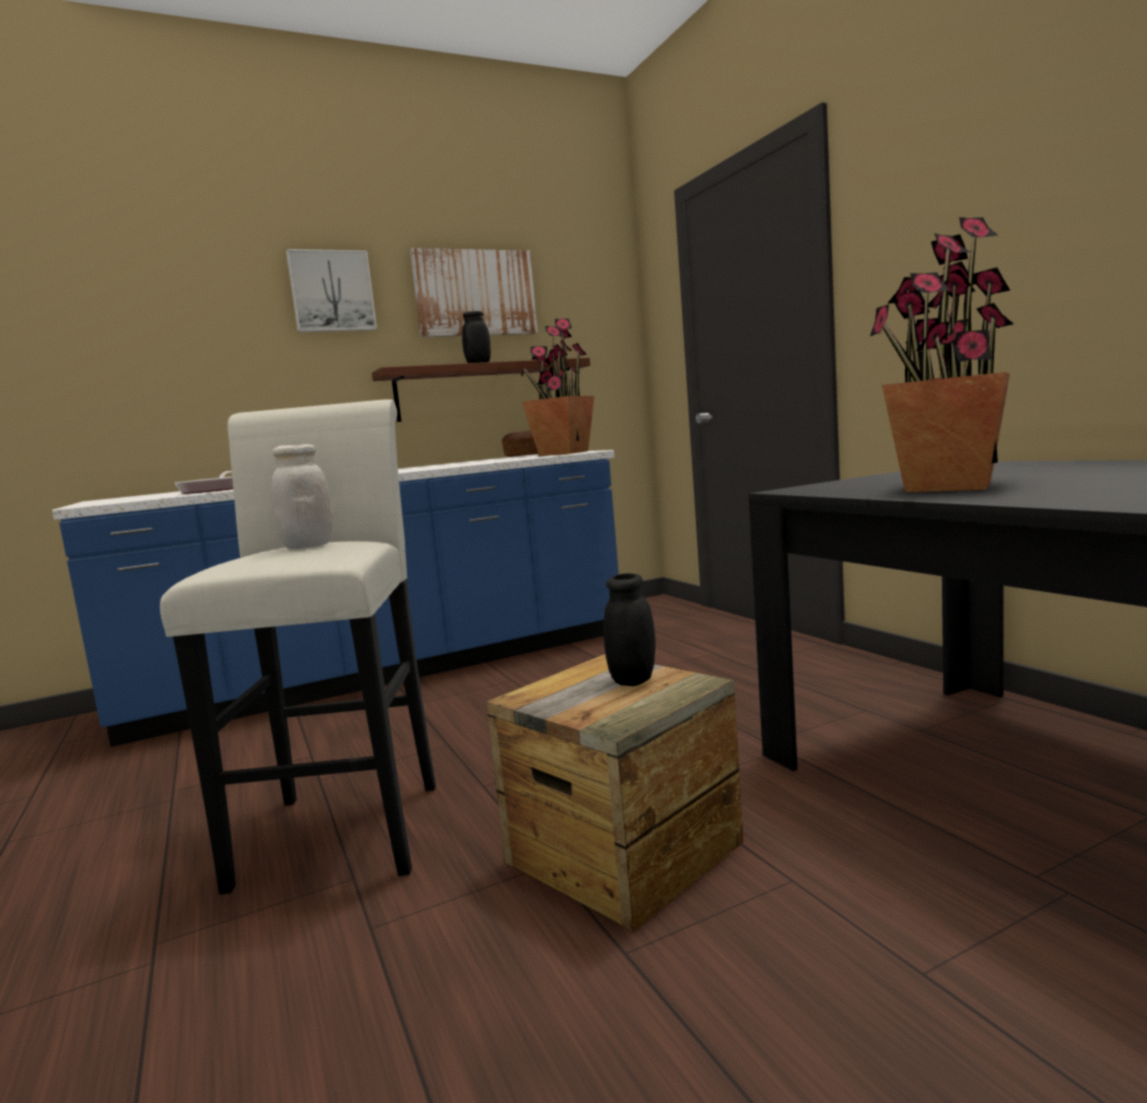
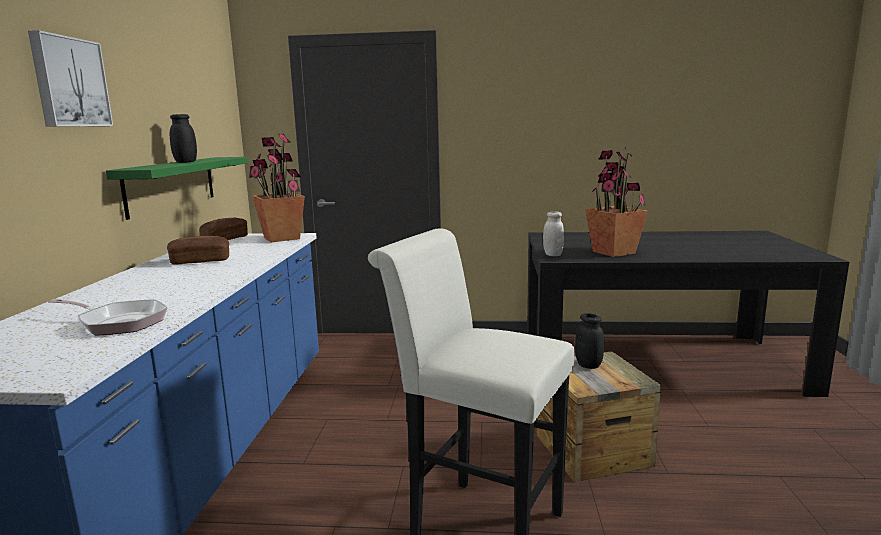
camera: 60 degrees left, 5 degrees up
(308, 546) = (492, 340): white jar -> white jar (553, 255)
(431, 466) = (200, 261): none -> bread
(475, 293) = (162, 94): picture -> none
(480, 391) = (171, 185): brown shelf -> green shelf

